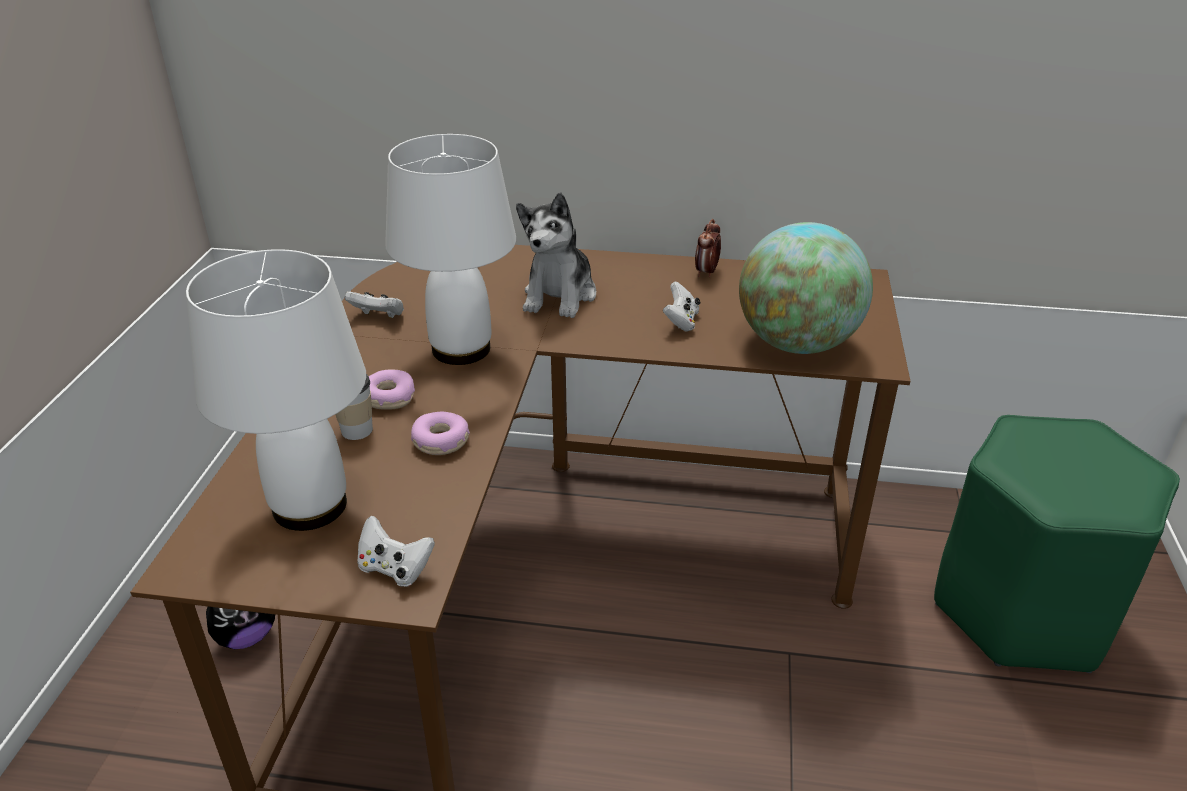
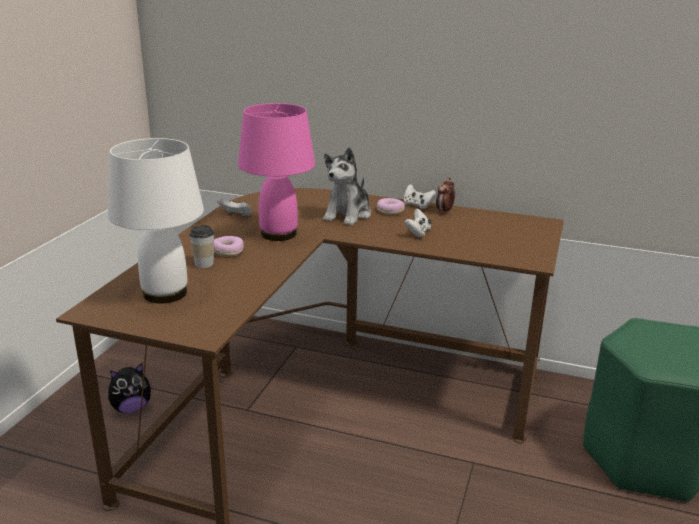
camera: 10 degrees right, 10 degrees down
(395, 569) = (202, 324): white game controller -> white game controller (417, 205)
(441, 442) = (250, 273): donut -> donut (390, 211)
(462, 349) = (279, 234): white table lamp -> pink table lamp
(796, 343) = (487, 249): globe -> none

